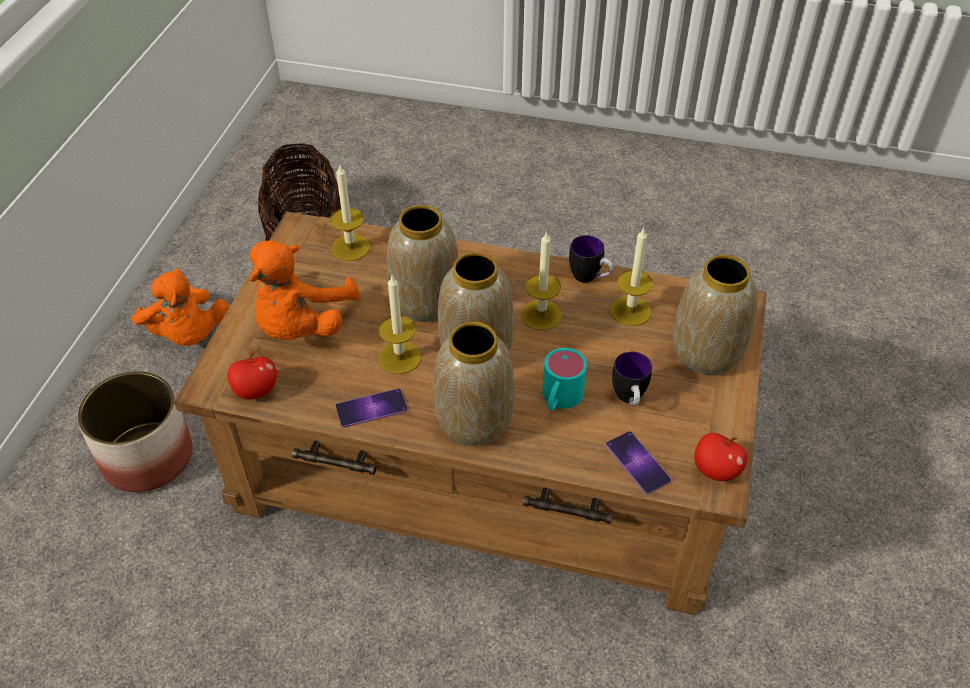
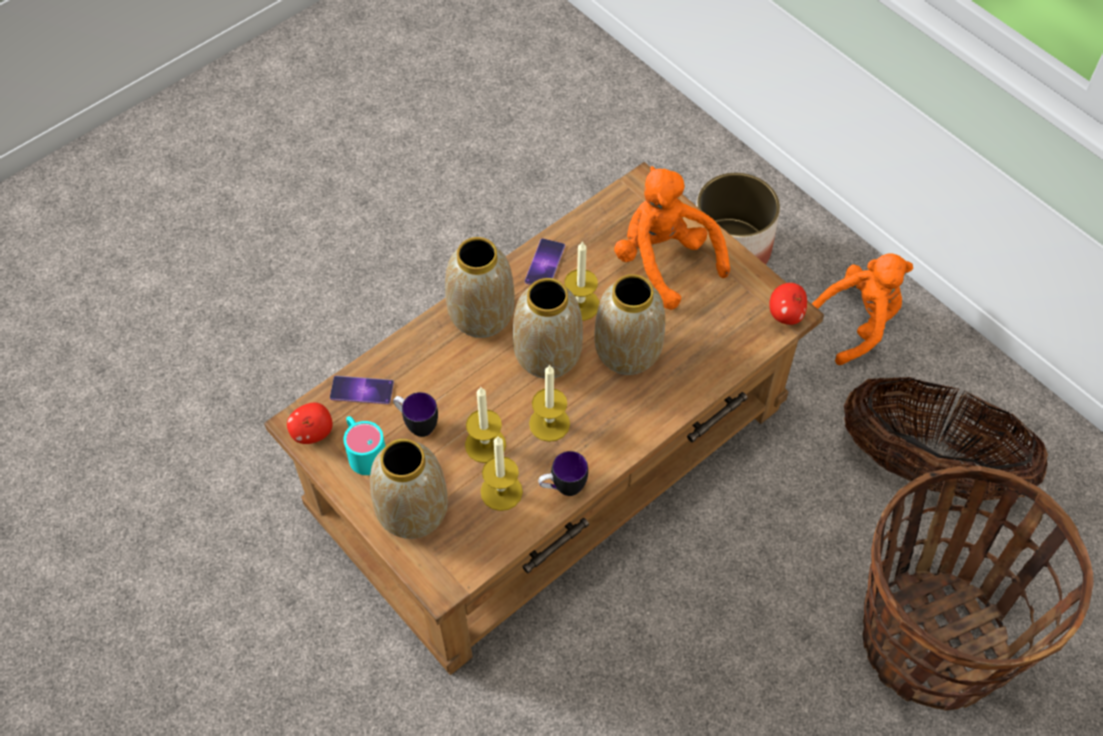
camera: 125 degrees right, 10 degrees up
(188, 335) = (857, 323): orange plush toy -> orange plush toy turned 150 degrees clockwise
(255, 391) = (616, 207): apple -> apple (785, 314)
(350, 247) = (736, 335): candle -> candle (485, 444)
(445, 201) = (932, 639): none -> basket
(559, 399) = (456, 379): turquoise mug -> turquoise mug (363, 451)

